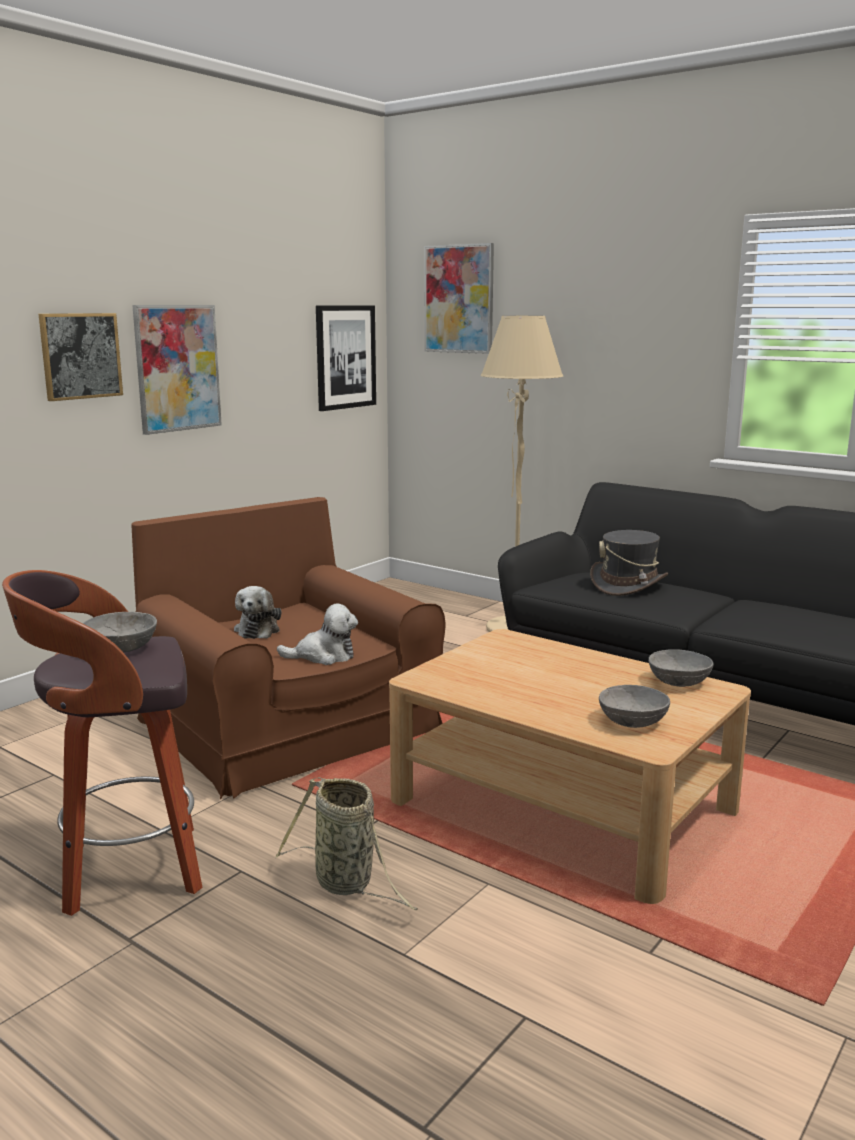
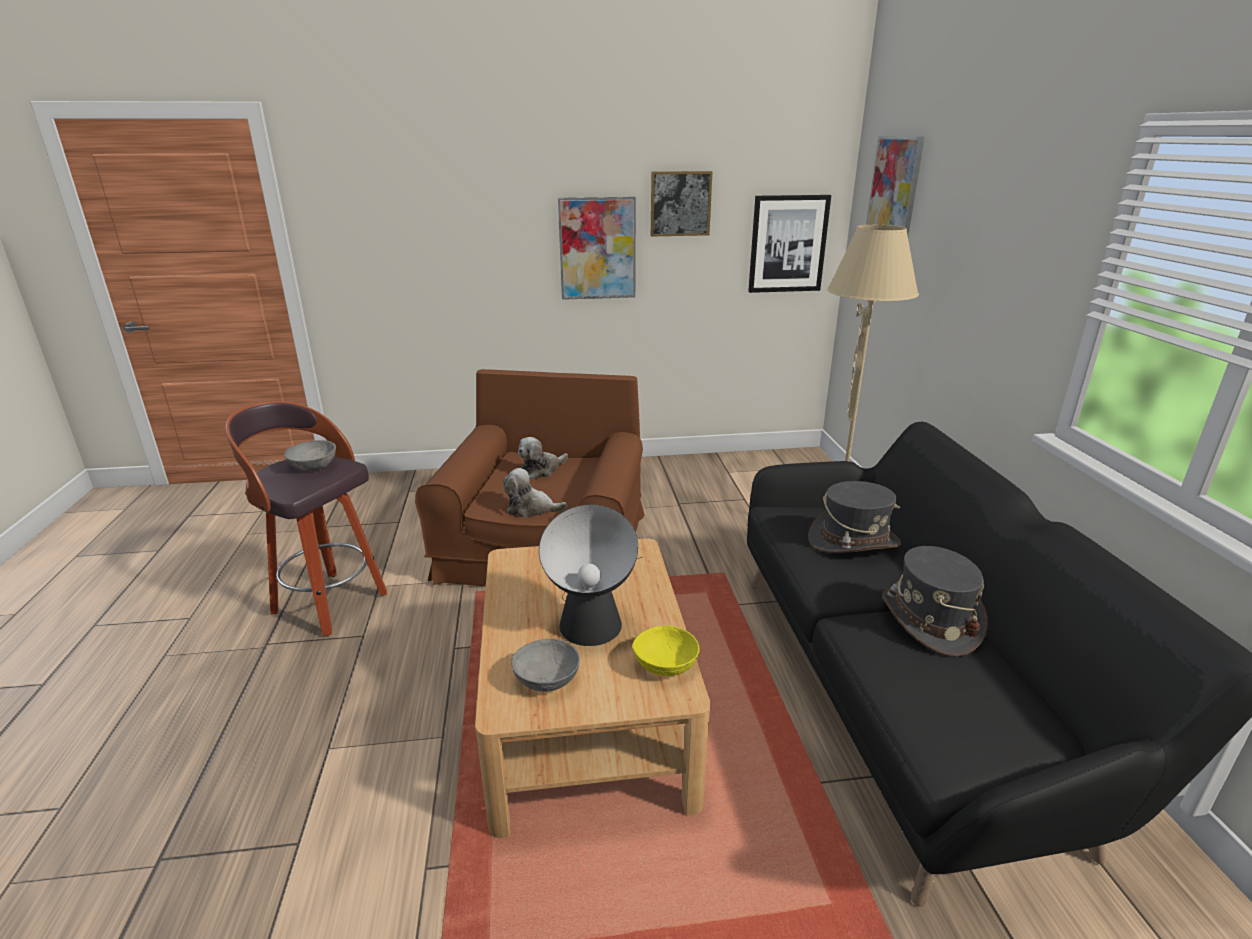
camera: 45 degrees right, 10 degrees up
(80, 356) = (510, 237): picture -> picture (680, 203)
(323, 656) = (531, 509): plush toy -> plush toy turned 150 degrees clockwise
(347, 884) = (385, 680): basket -> none
(575, 682) = (592, 618): none -> table lamp
(680, 681) = (666, 665): grey bowl -> yellow bowl
(751, 605) = (929, 620): none -> grey hat

